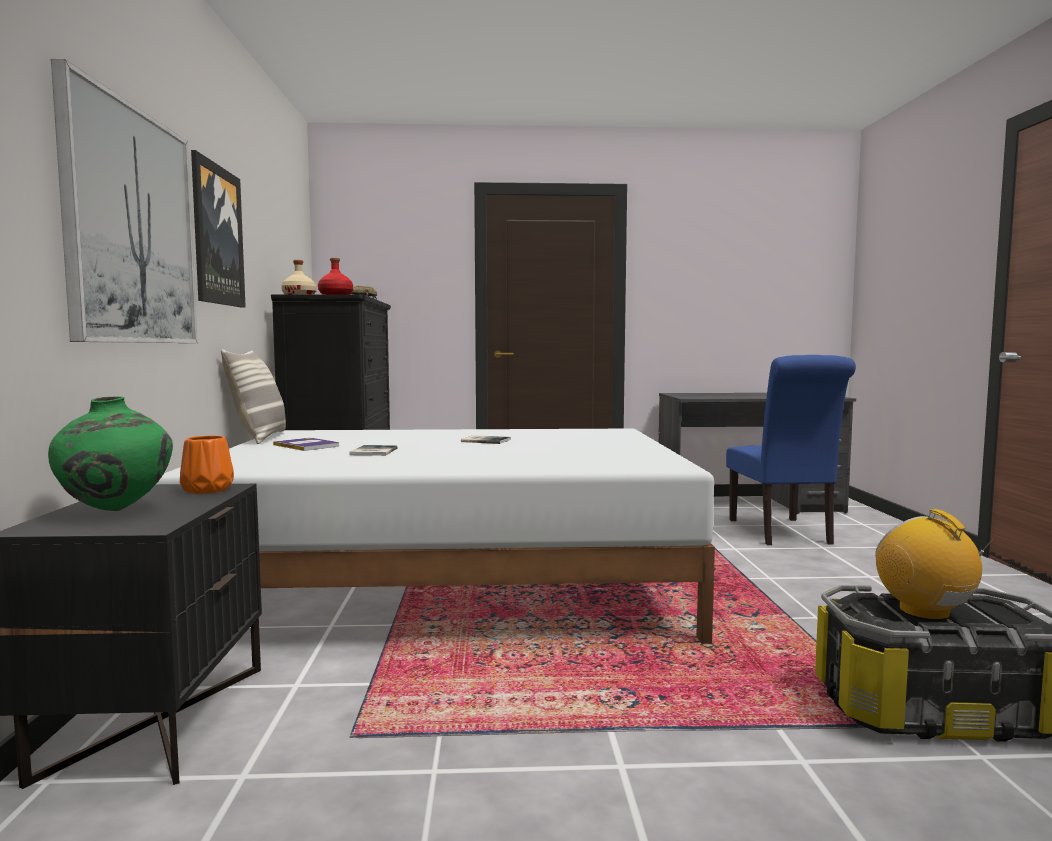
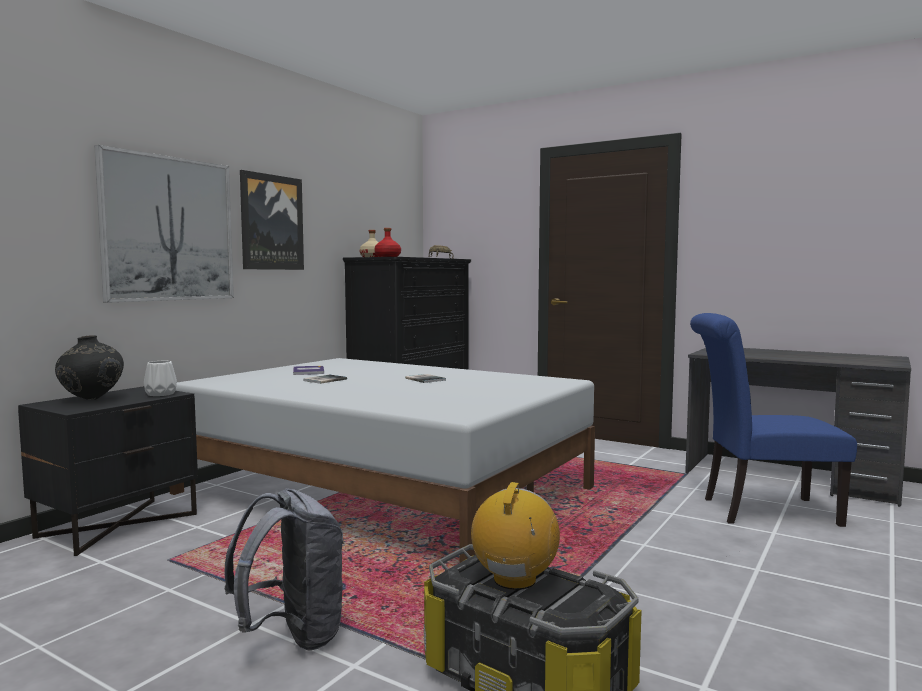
camera: 35 degrees right, 0 degrees up
(117, 511) = (92, 400): green vase -> black vase
(206, 490) = (160, 394): orange vase -> white vase
(260, 438) = (306, 363): pillow -> none
(690, 759) = (292, 636): none -> grey backpack
(782, 533) = (761, 511): blue chair -> blue chair turned 60 degrees clockwise

